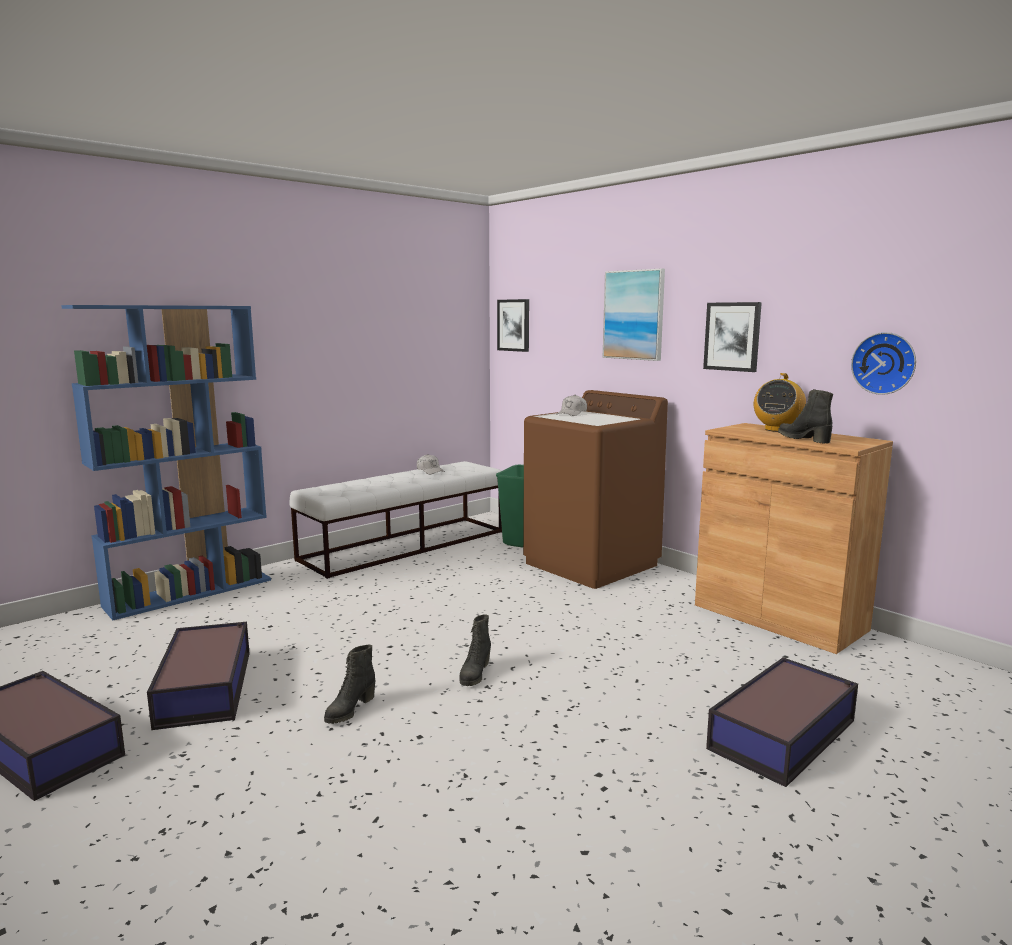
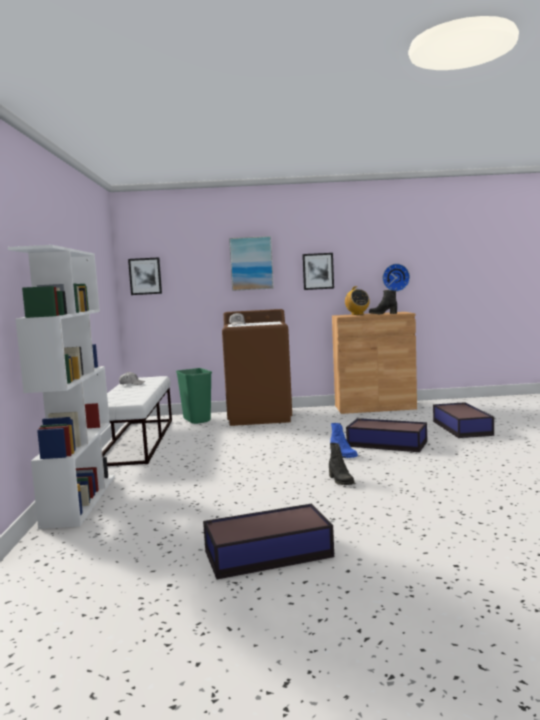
camera: 50 degrees left, 5 degrees down
(190, 592) = (80, 499): blue bookcase -> white bookcase
(206, 686) = (255, 507): storage box -> storage box (386, 443)
(474, 674) = (343, 455): black boot -> blue boot

